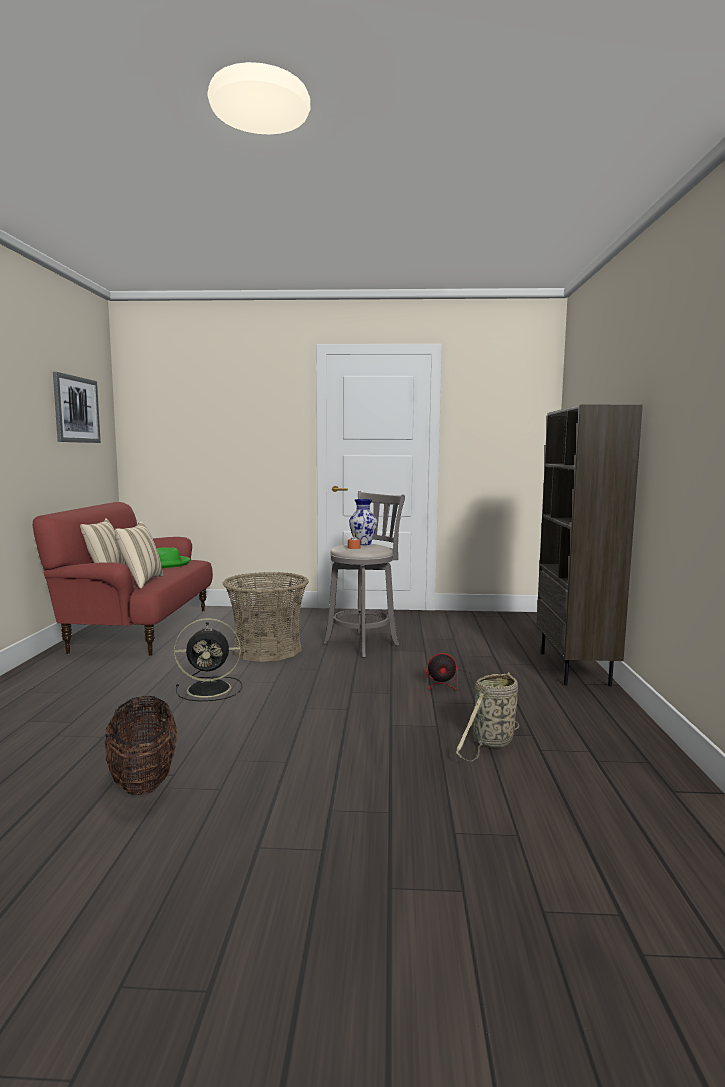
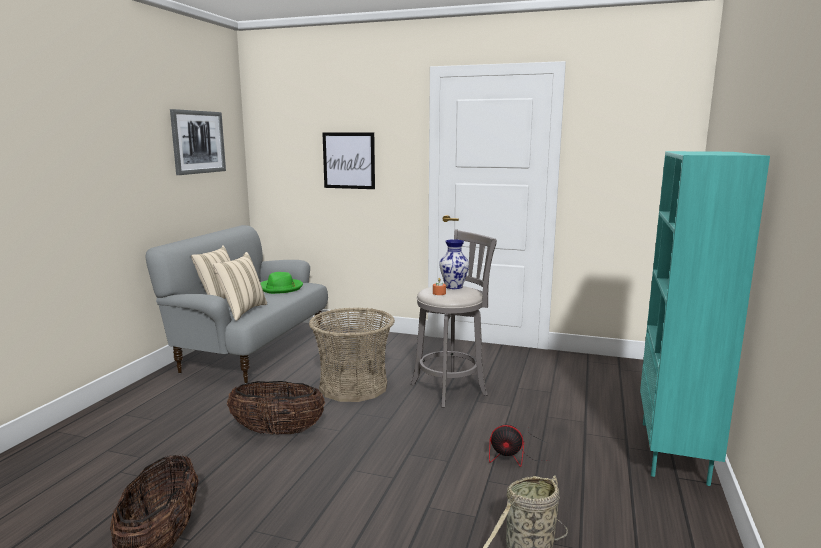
camera: 15 degrees right, 5 degrees up
(139, 630) = (252, 350): red sofa -> grey sofa
(211, 689) = (278, 432): black fan -> basket
(233, 434) = (349, 160): none -> picture
(575, 669) = (675, 452): brown bookcase -> turquoise bookcase

